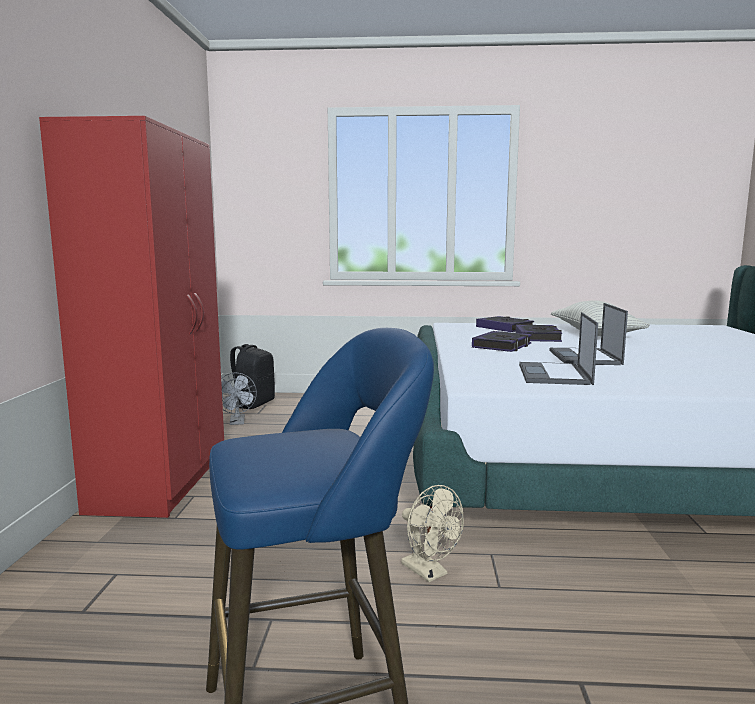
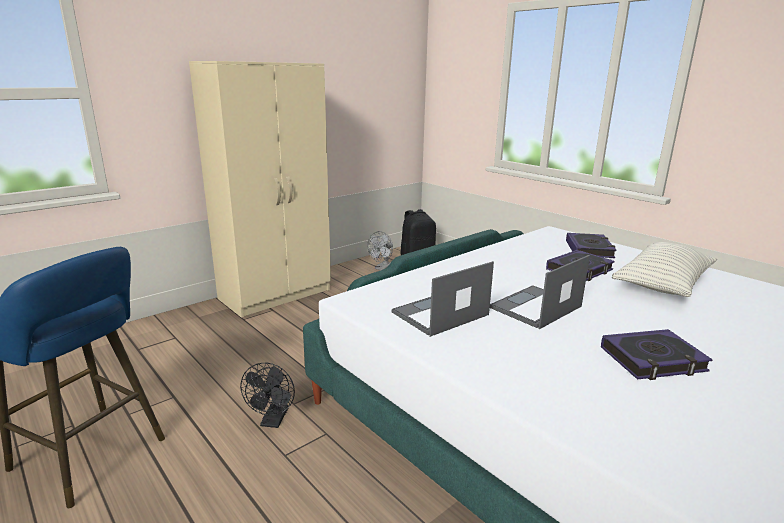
camera: 45 degrees right, 10 degrees up
(162, 481) = (277, 294): red wardrobe -> beige wardrobe
(429, 573) = (273, 421): beige fan -> black fan
(502, 346) = (509, 269): book -> book (652, 360)

